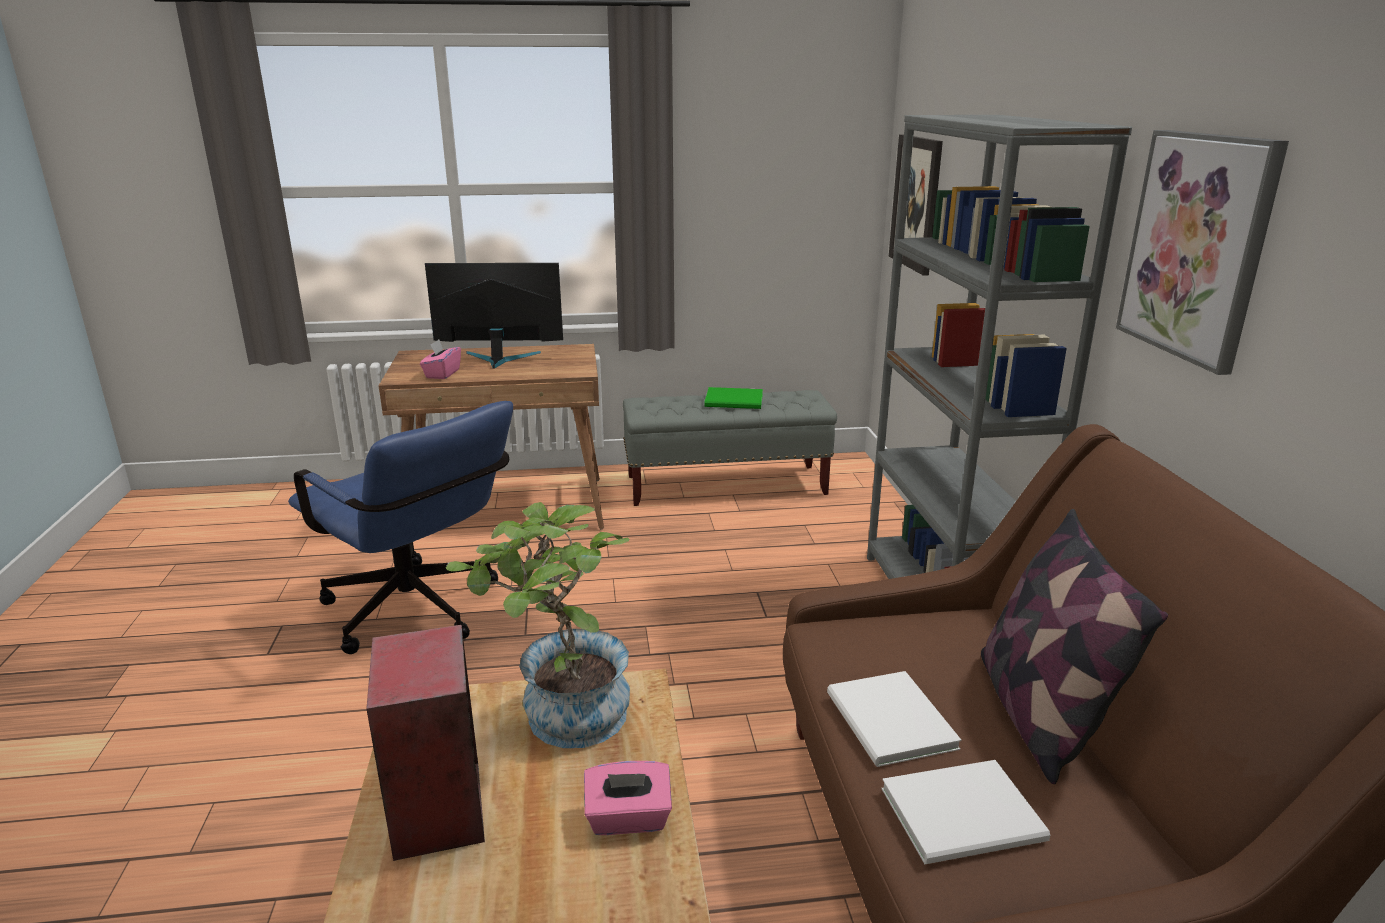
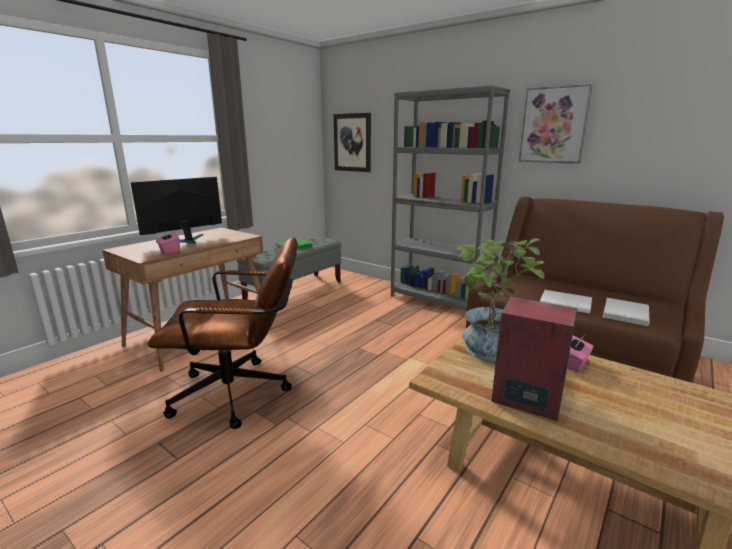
camera: 45 degrees left, 5 degrees down
(419, 614) = (241, 393): blue office chair -> brown office chair
(1039, 714) = (582, 287): pillow -> none

